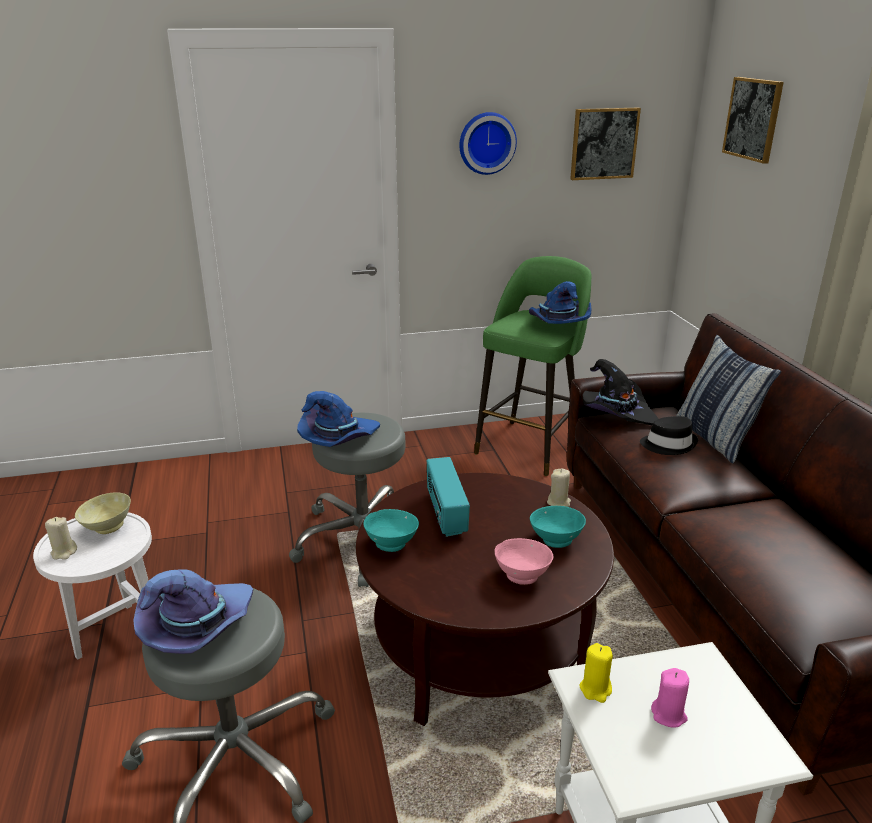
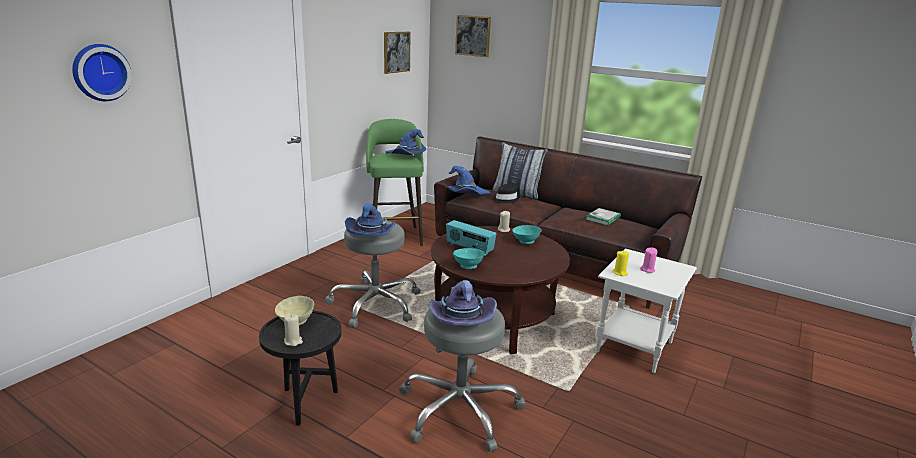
camera: 45 degrees left, 5 degrees down
(116, 636) = (306, 404): white side table -> black side table
(486, 143) = (347, 52): wall clock -> wall clock (100, 72)
(523, 575) = (535, 256): pink bowl -> none
(617, 413) = (466, 193): black hat -> blue hat
(806, 553) = (603, 218): none -> book

